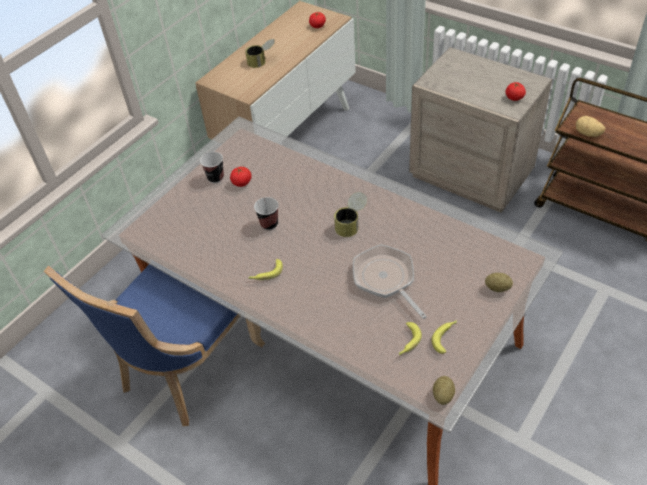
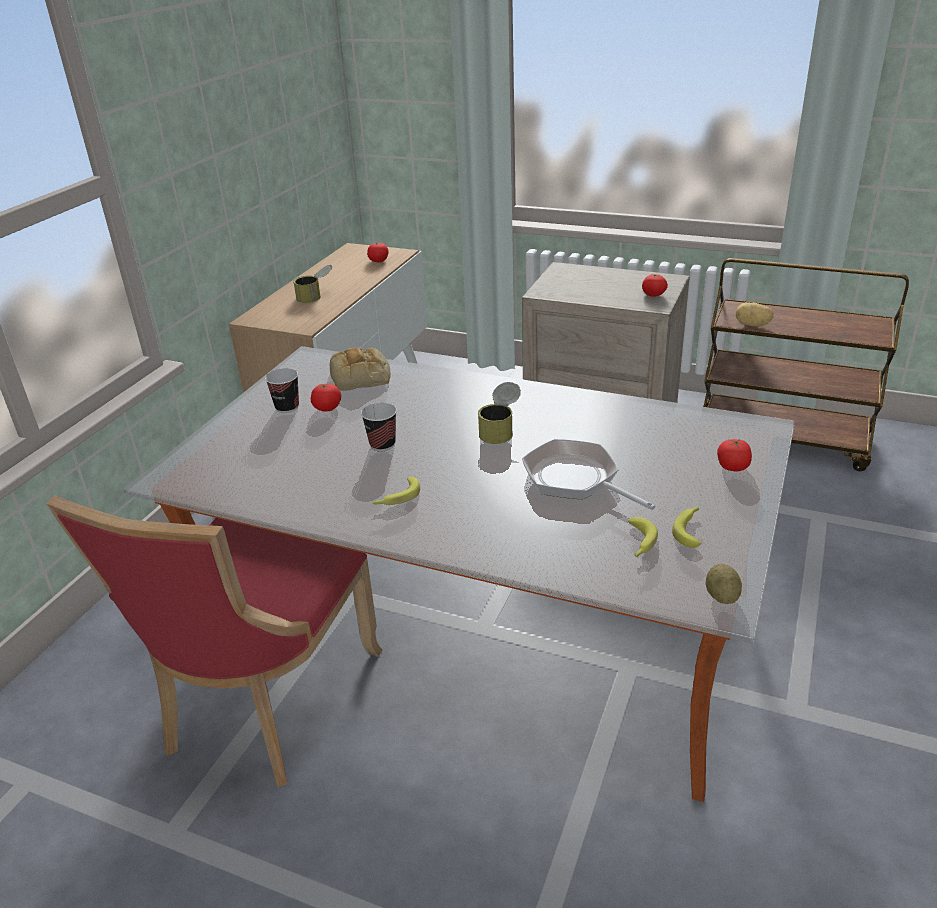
camera: 15 degrees left, 15 degrees down
(186, 368) = (265, 704): blue chair -> red chair
(272, 155) = (361, 377): none -> bread
(497, 288) = (732, 467): potato -> tomato

